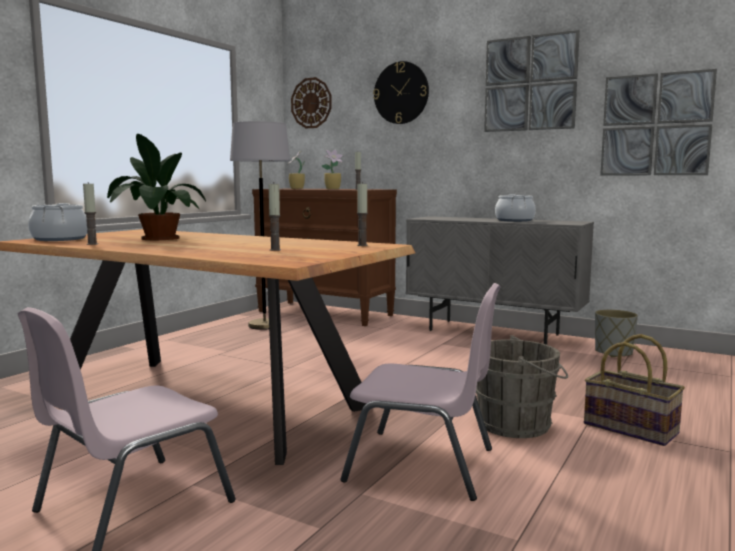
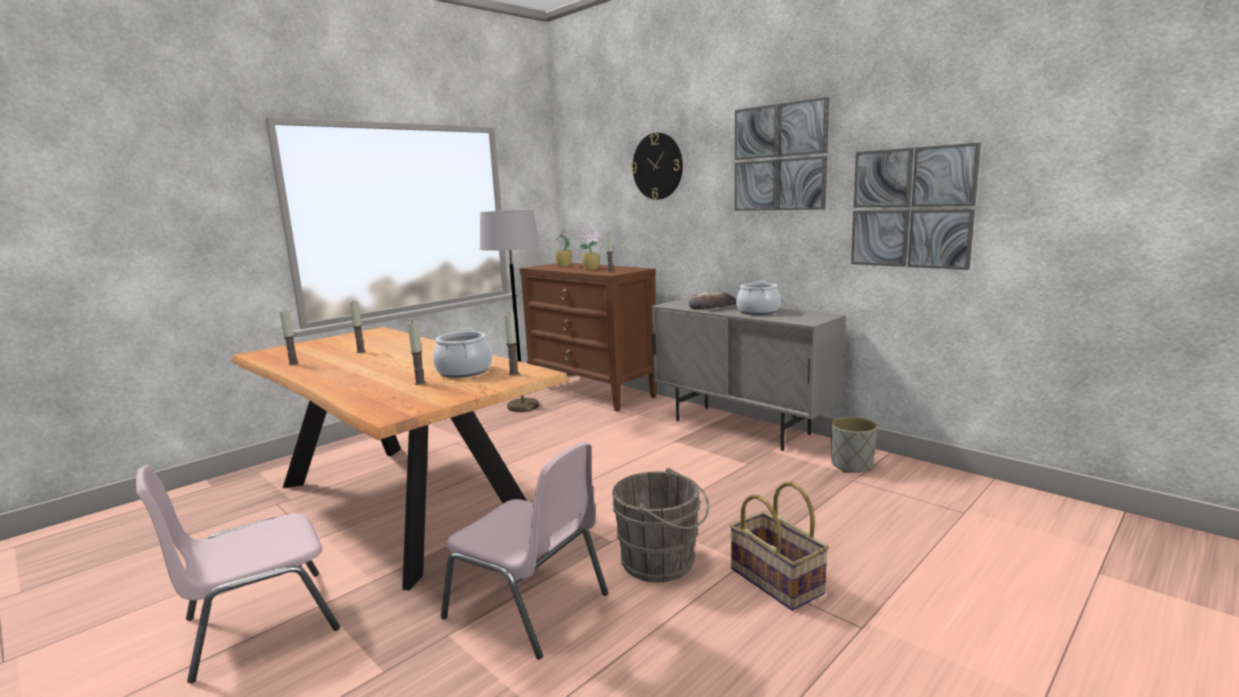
camera: 15 degrees right, 5 degrees up
(59, 239) = (284, 351): cooking pot -> cooking pot (464, 371)
(157, 238) = (361, 352): potted plant -> candle
(311, 103) = (580, 175): wall clock -> none
(466, 219) = (713, 306): none -> bread

